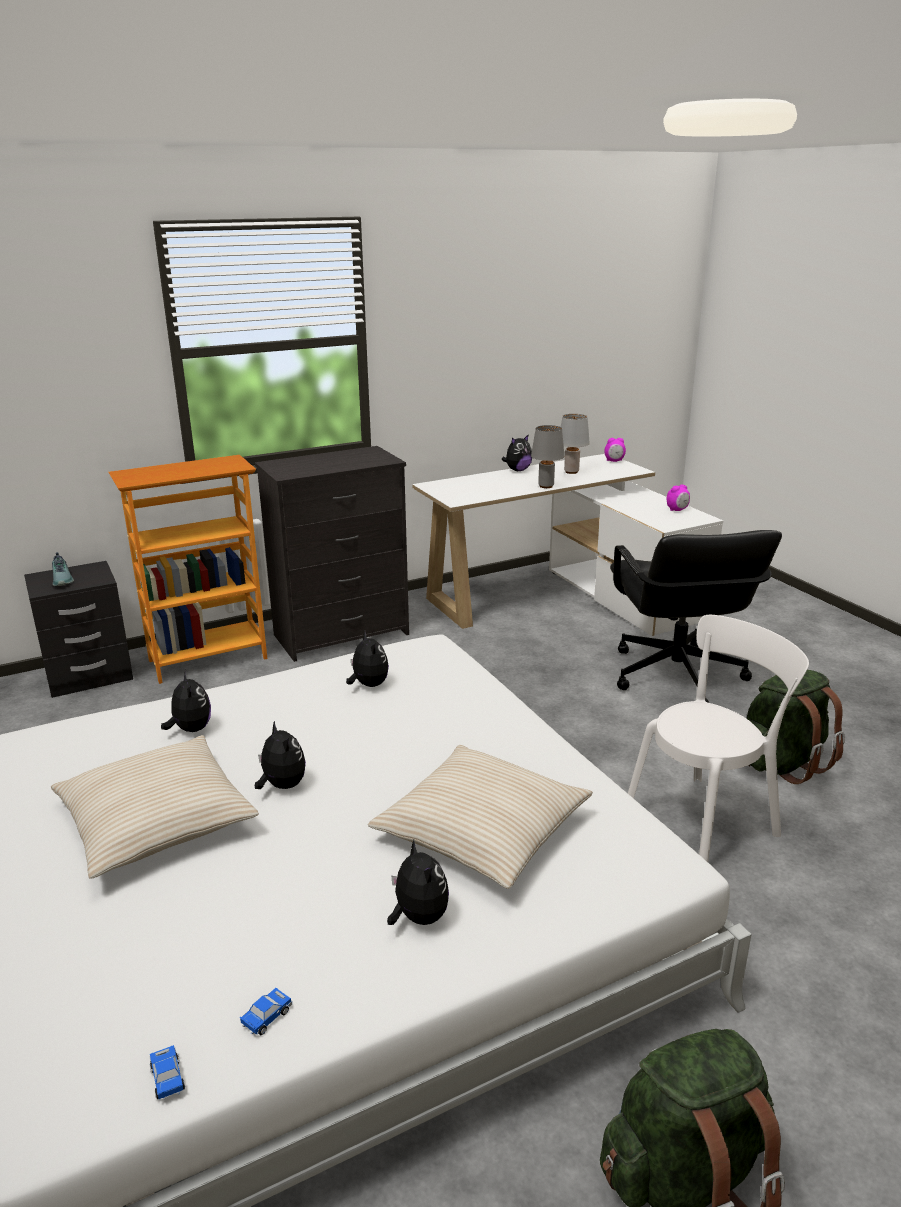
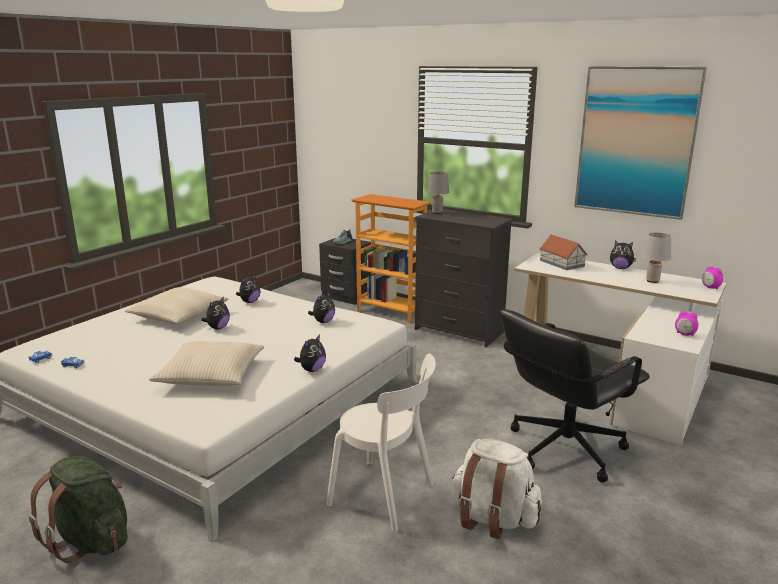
camera: 60 degrees right, 5 degrees down
(418, 917) = (139, 376): plush toy -> plush toy (312, 370)
(466, 485) = (561, 263): none -> toy house
(493, 311) = (635, 142): none -> picture
(545, 486) = (604, 280): grey table lamp -> grey table lamp (437, 212)
(781, 763) = (492, 519): green backpack -> white backpack

